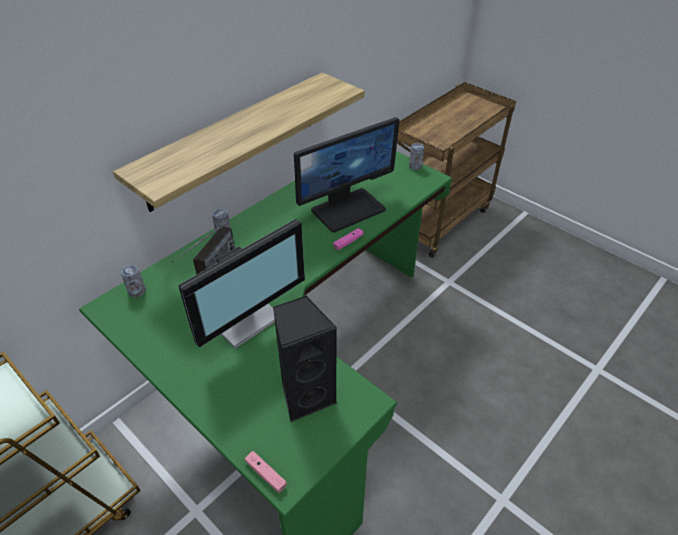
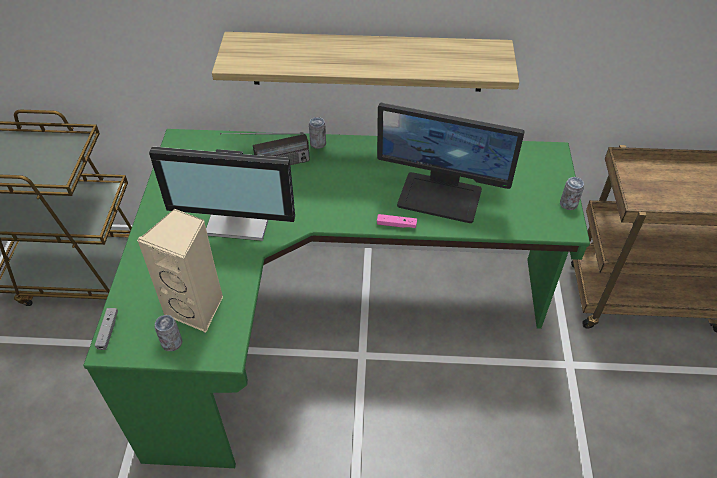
camera: 50 degrees right, 5 degrees up
(137, 291) = (209, 143): can -> can (172, 343)
(266, 474) = (108, 331): pink game controller -> grey game controller
(306, 395) = (197, 308): black speaker -> beige speaker

